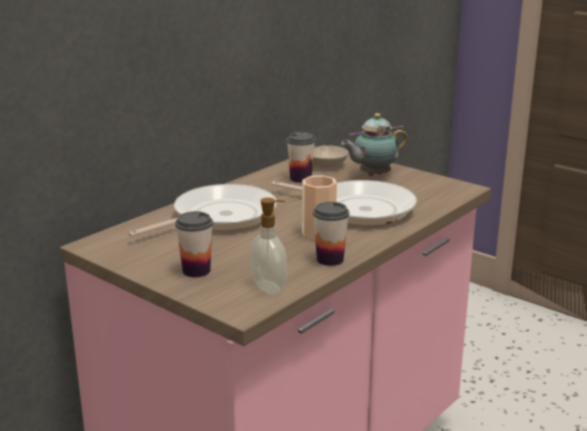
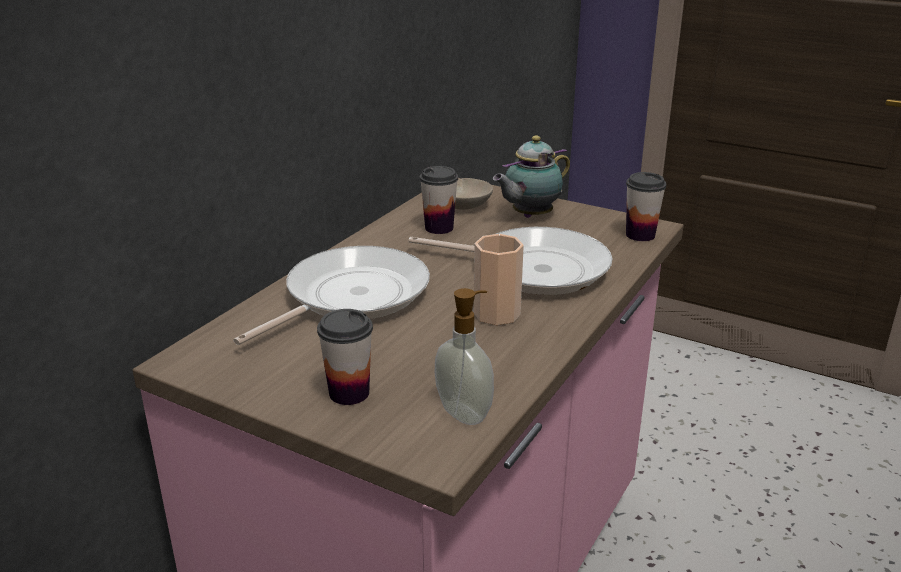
camera: 10 degrees left, 5 degrees up
(330, 259) = (529, 355): cup -> cup (640, 235)

